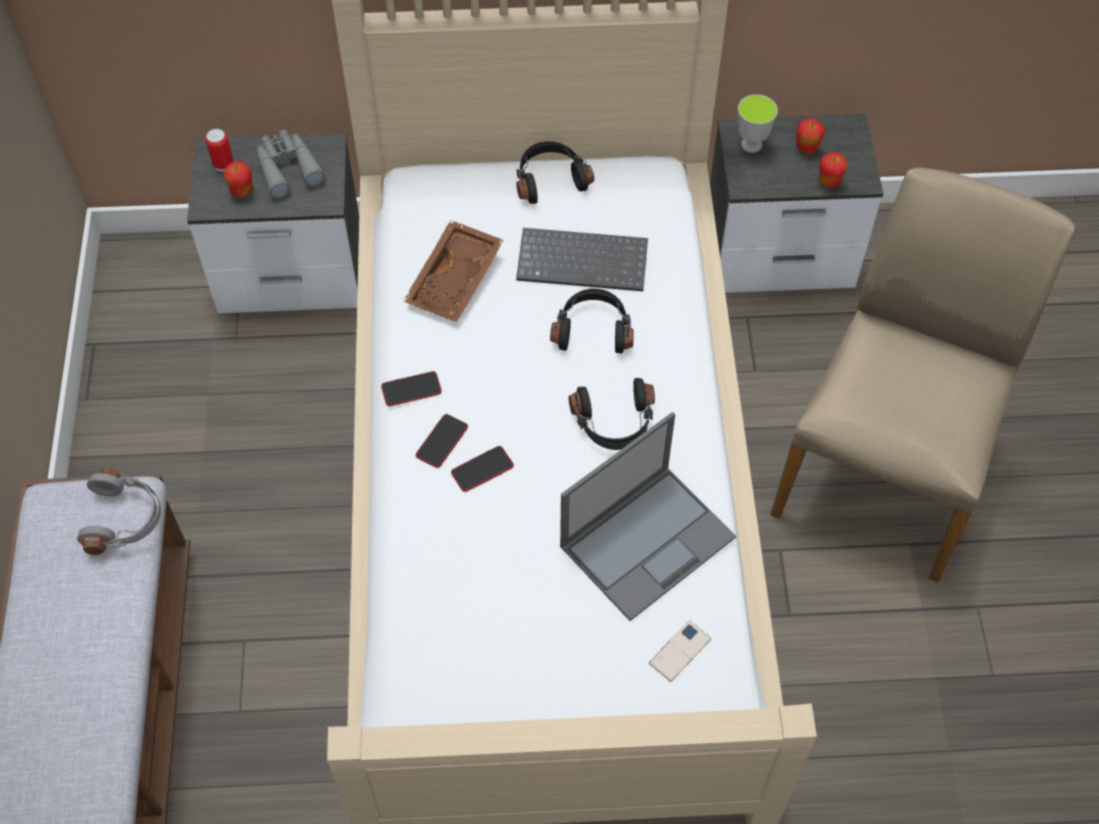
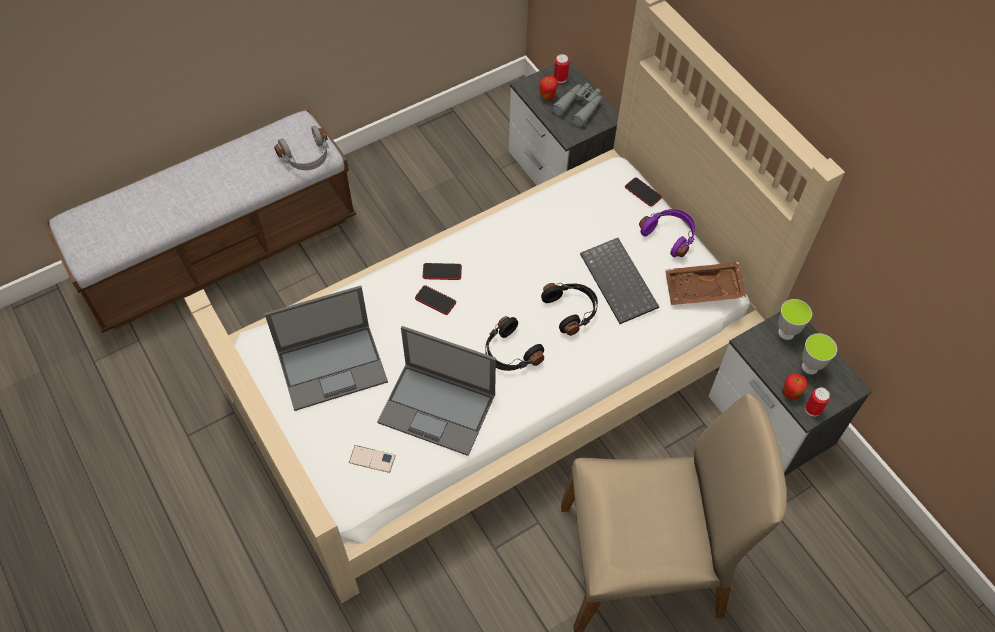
camera: 60 degrees right, 0 degrees up
(411, 389) = (467, 240): phone -> phone (643, 192)
(456, 280) = (558, 225): brown tray -> brown tray (703, 290)
(509, 637) = (333, 366): none -> laptop
(550, 179) = (670, 235): black headphones -> purple headphones
(807, 148) = (810, 367): apple -> cup
(859, 174) = (813, 409): none -> can

